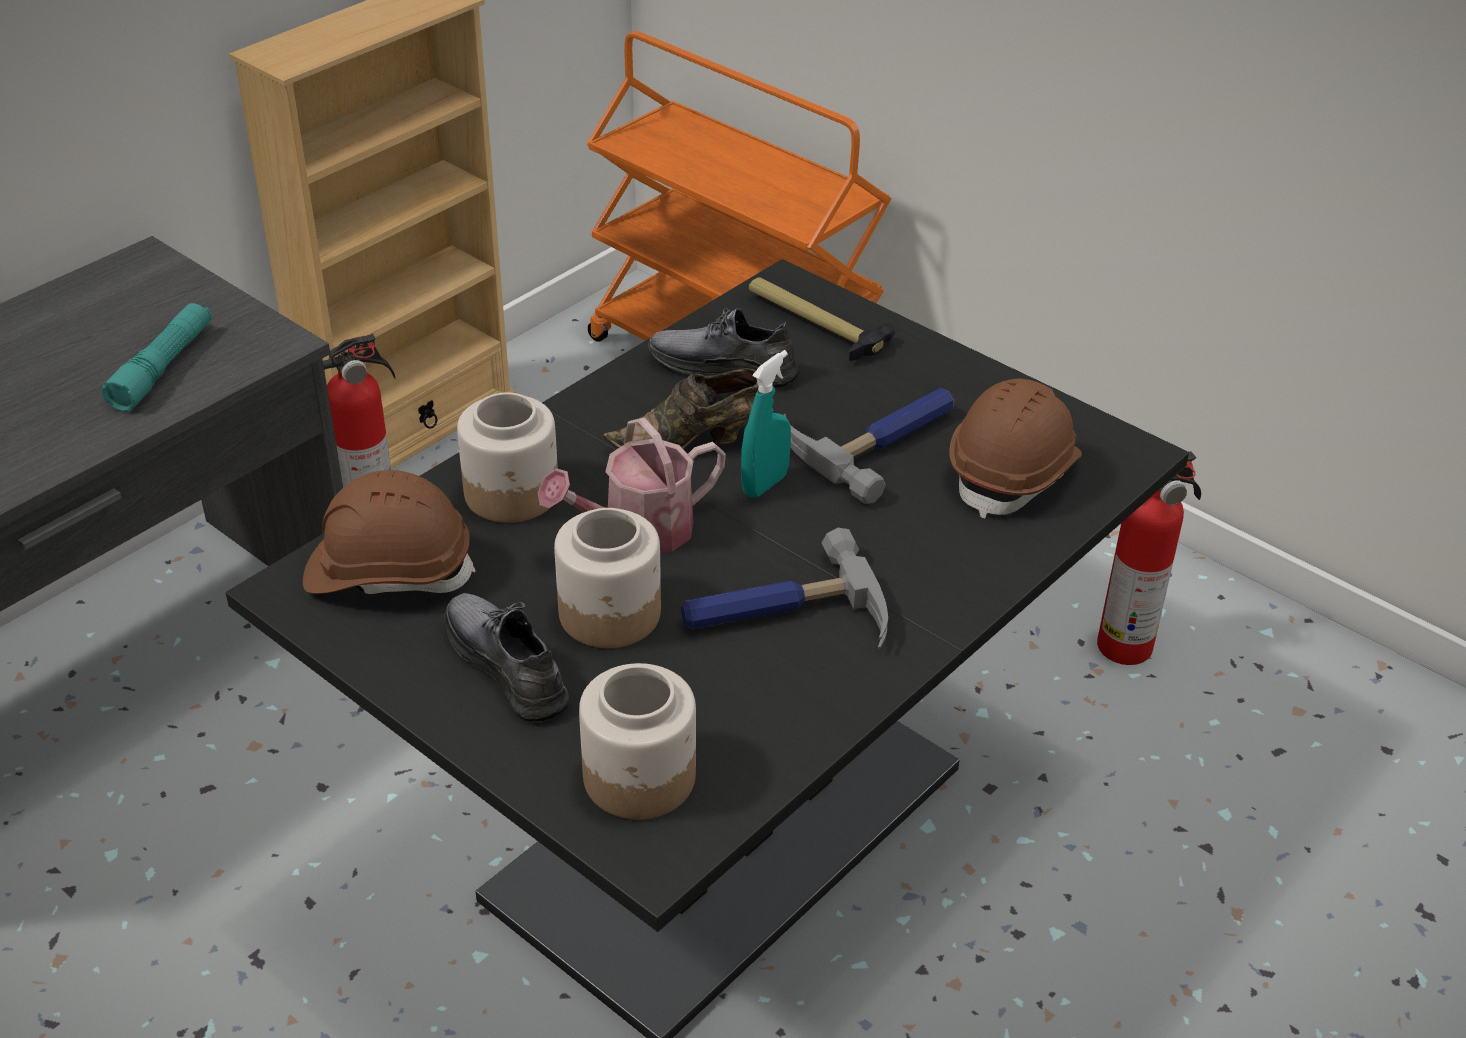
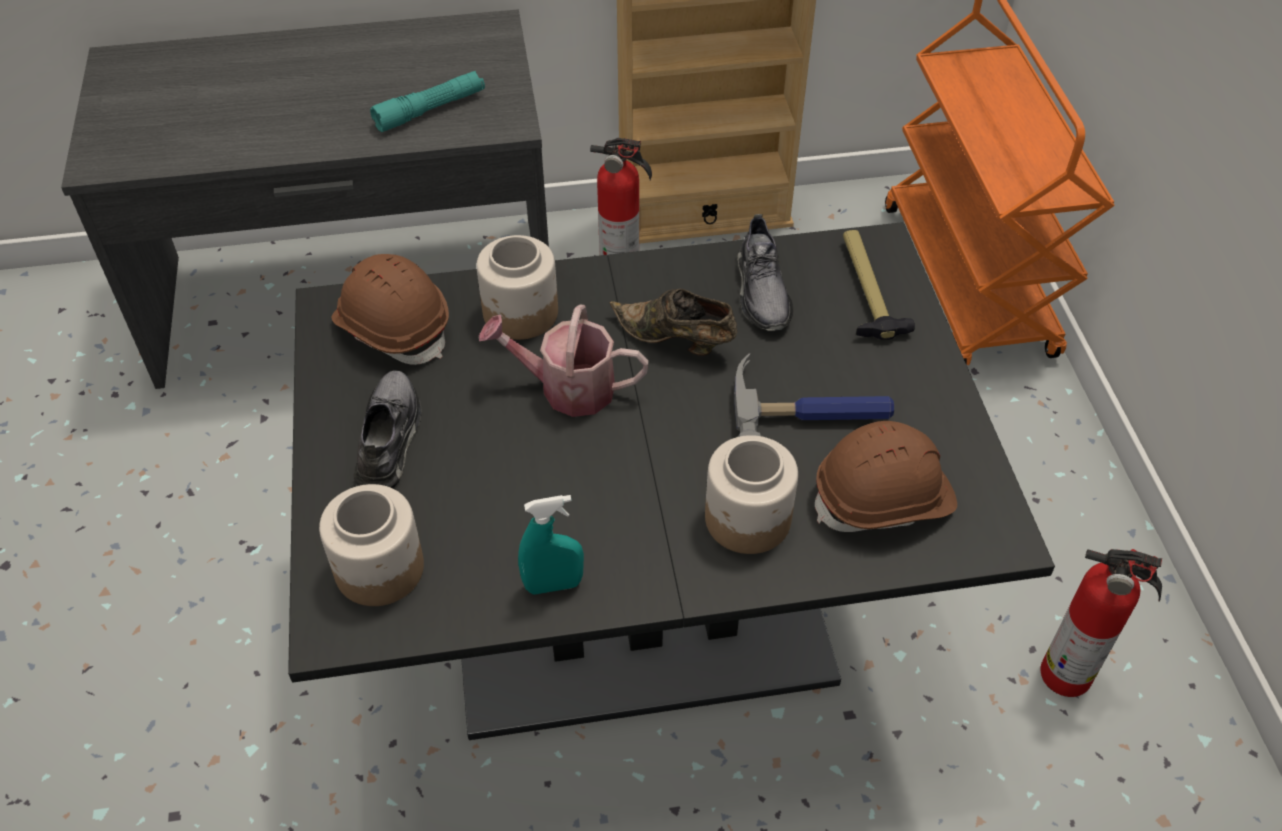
camera: 40 degrees right, 10 degrees up
(610, 614) = (486, 440): jar -> jar (747, 520)
(723, 366) = (762, 290): grey shoe -> grey shoe turned 150 degrees counterclockwise
(765, 484) = (689, 401): turquoise spray bottle -> turquoise spray bottle (553, 585)
(782, 615) = (591, 510): hammer -> none

